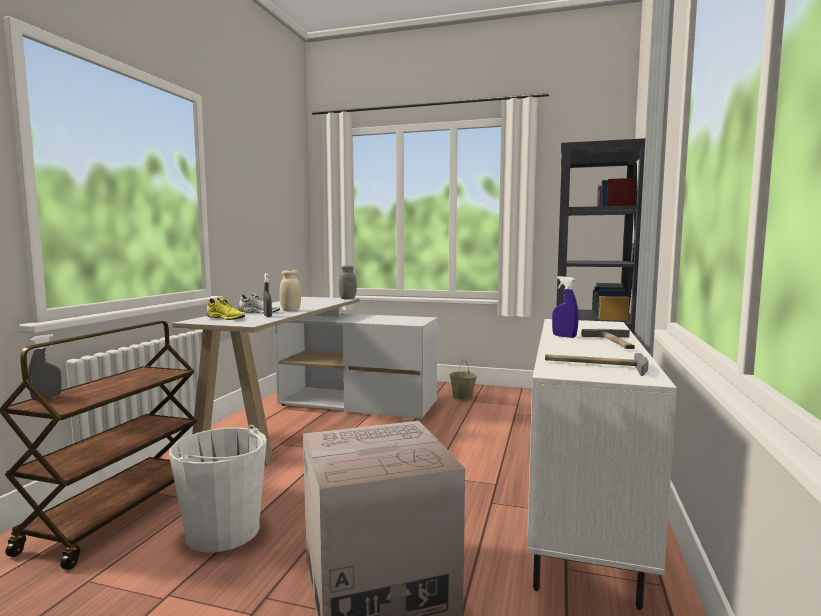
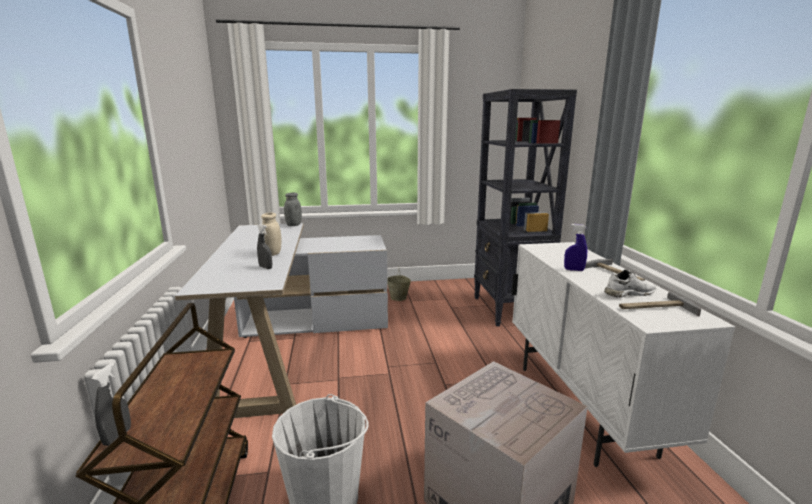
camera: 25 degrees left, 10 degrees up
(226, 318) = (226, 278): yellow shoe -> none
(259, 312) = (245, 261): white shoe -> white shoe (628, 293)

